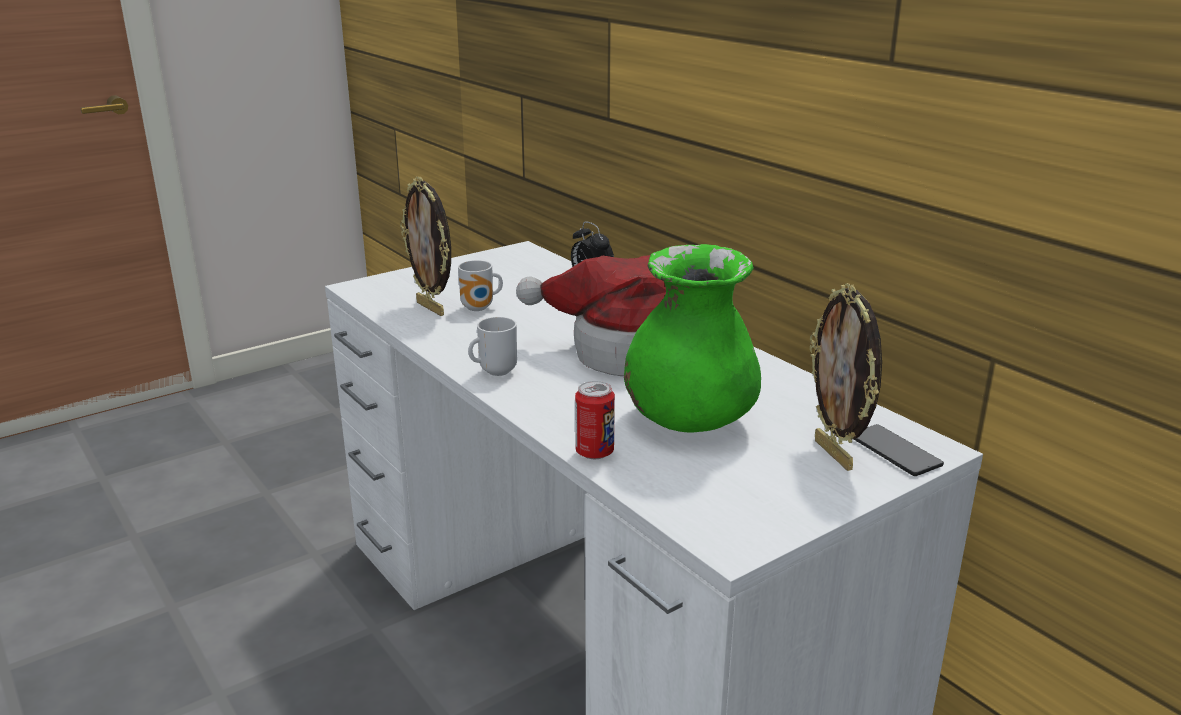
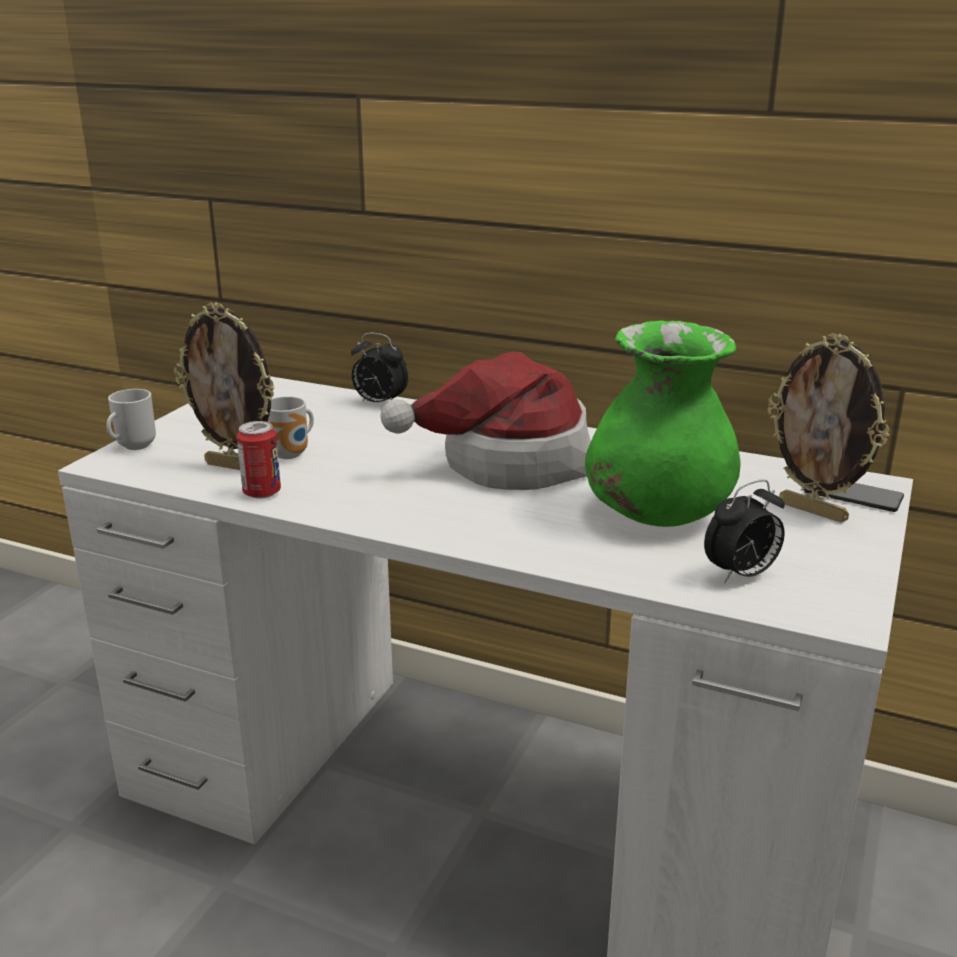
camera: 30 degrees left, 0 degrees up
(495, 371) = (401, 517): mug -> mug (133, 446)
(594, 452) = (614, 571): can -> can (262, 493)
(691, 485) = (741, 575): none -> alarm clock

